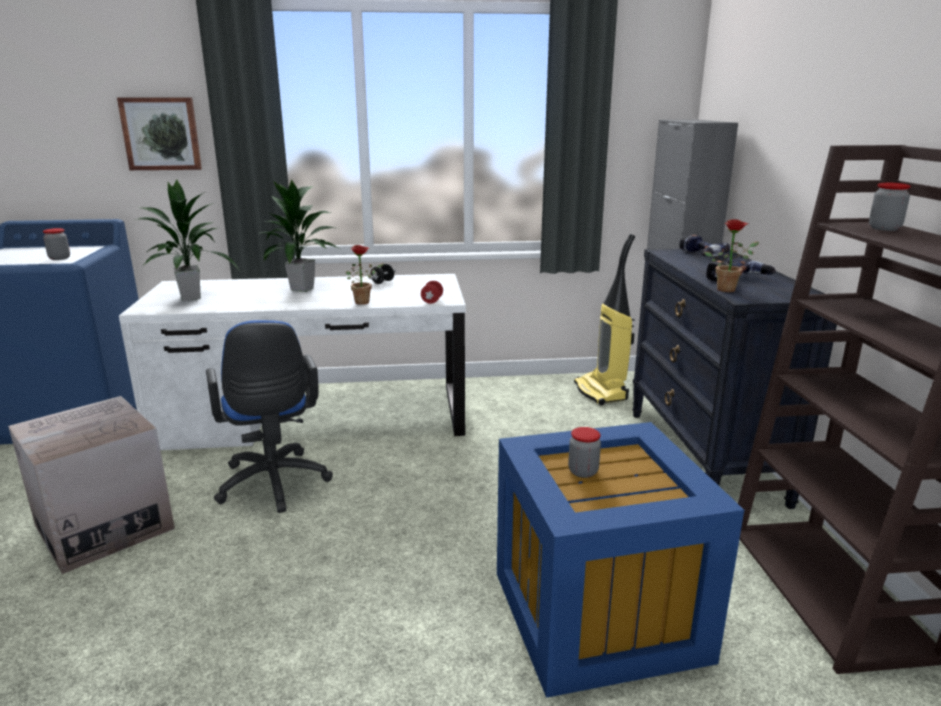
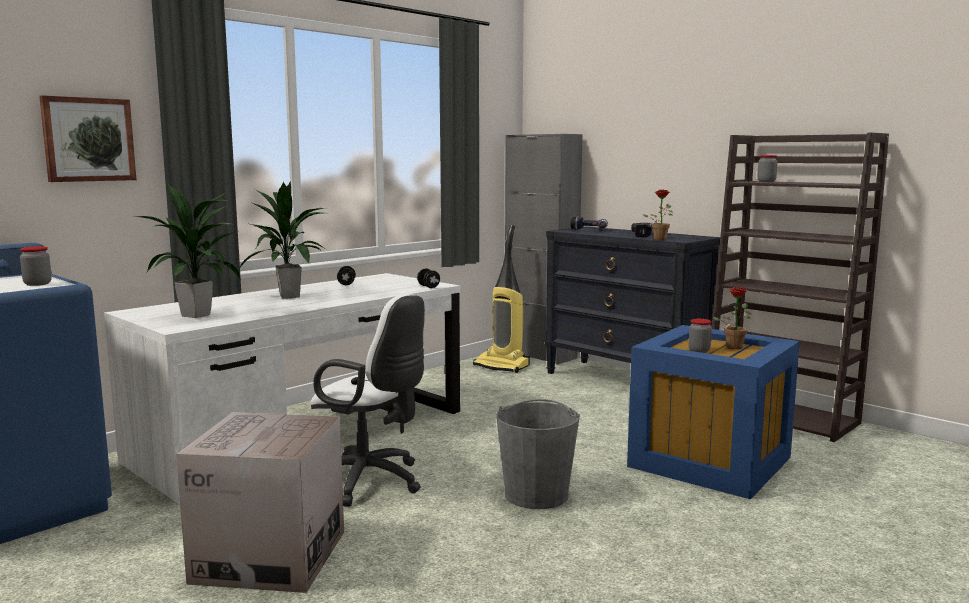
camera: 40 degrees left, 10 degrees down
(274, 485) = (370, 482): blue office chair -> white office chair
(358, 565) = (536, 494): none -> grey bucket
(365, 302) = (377, 294): potted plant -> potted plant (734, 346)
(432, 301) = (428, 287): red dumbbell -> black dumbbell

